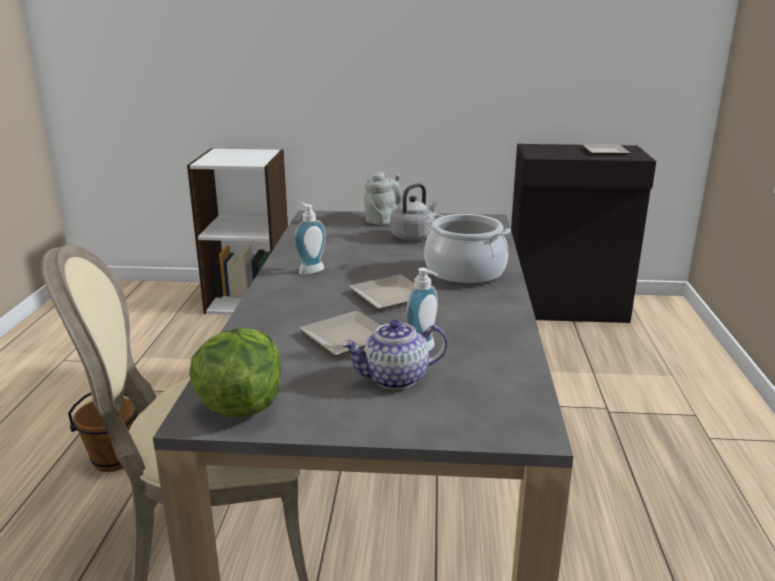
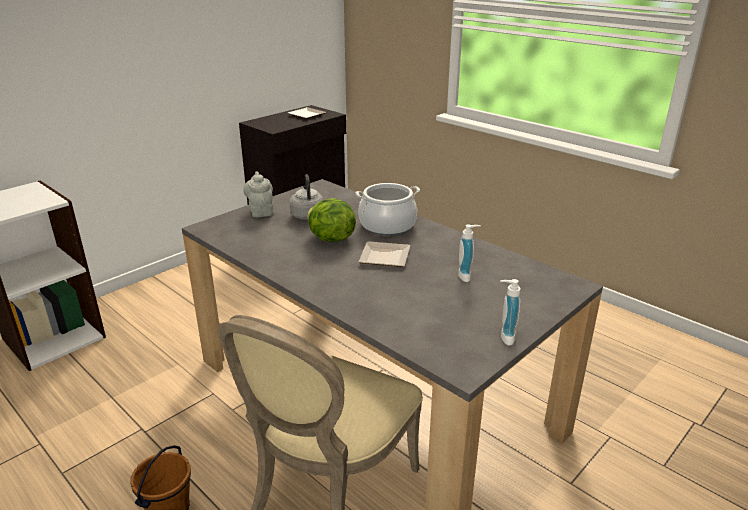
camera: 50 degrees left, 5 degrees up
(240, 406) = (465, 352): lettuce -> lettuce (330, 239)
(310, 270) = (303, 264): soap dispenser -> soap dispenser (504, 337)
(343, 337) = (420, 291): plate -> none
(395, 379) = (488, 296): teapot -> none

